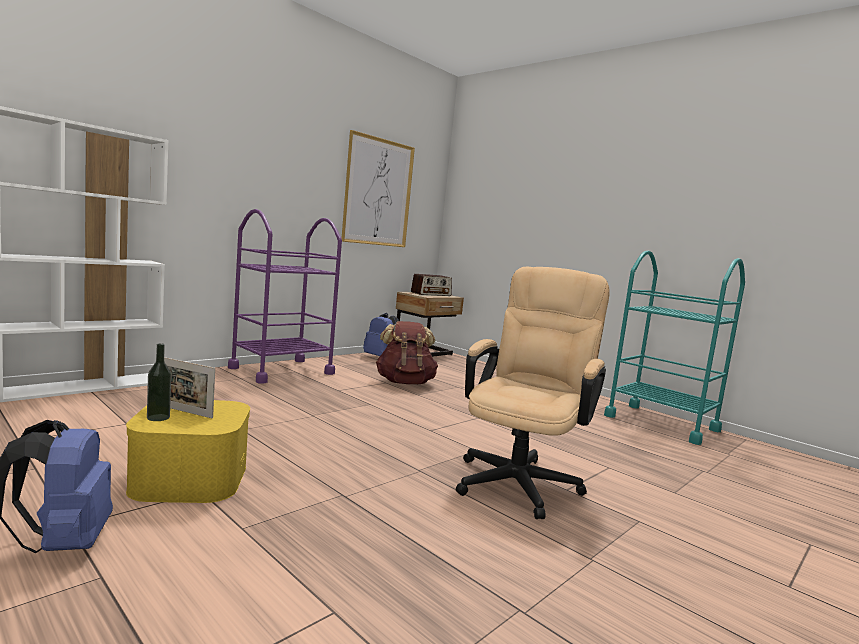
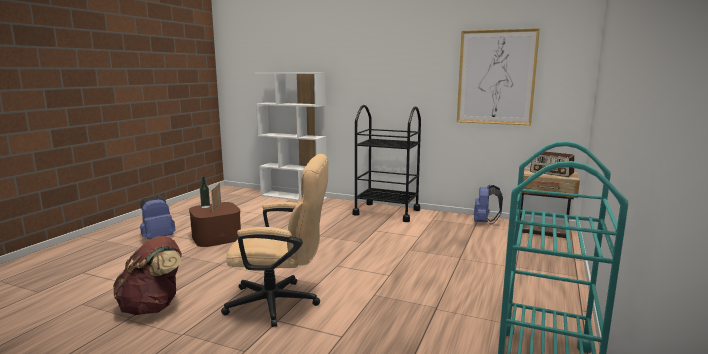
camera: 70 degrees right, 5 degrees up
(190, 478) = (216, 237): yellow storage box -> brown storage box
(282, 371) = (386, 212): purple cart -> black cart
(405, 383) = (430, 241): brown backpack -> brown backpack (153, 307)

